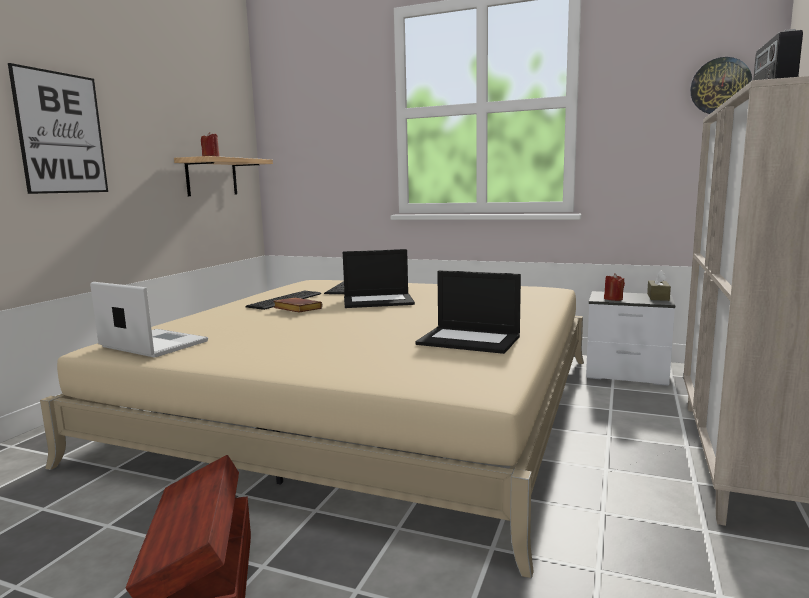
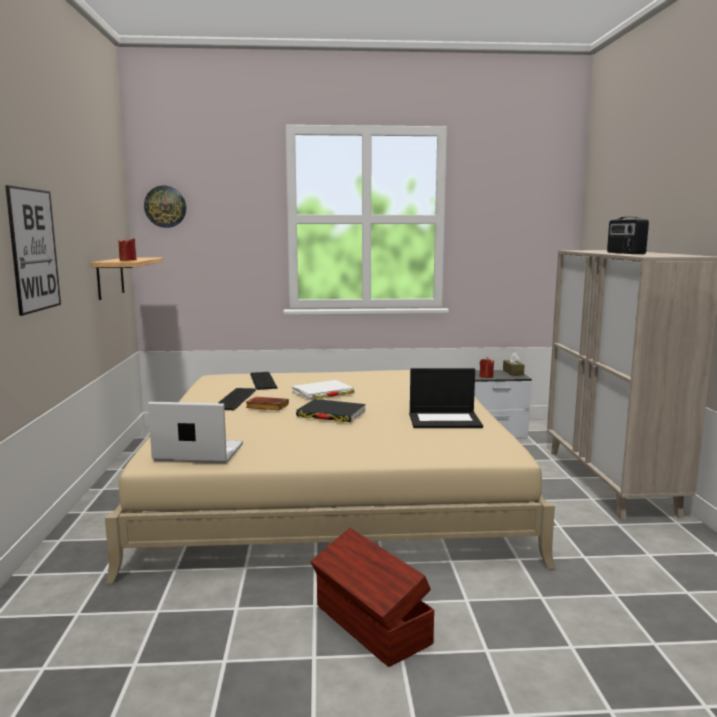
camera: 25 degrees left, 0 degrees up
(347, 321) = (331, 414): none -> black book
(379, 301) = (323, 393): laptop -> white book
(720, 86) = (543, 216): wall clock -> wall clock (165, 206)

